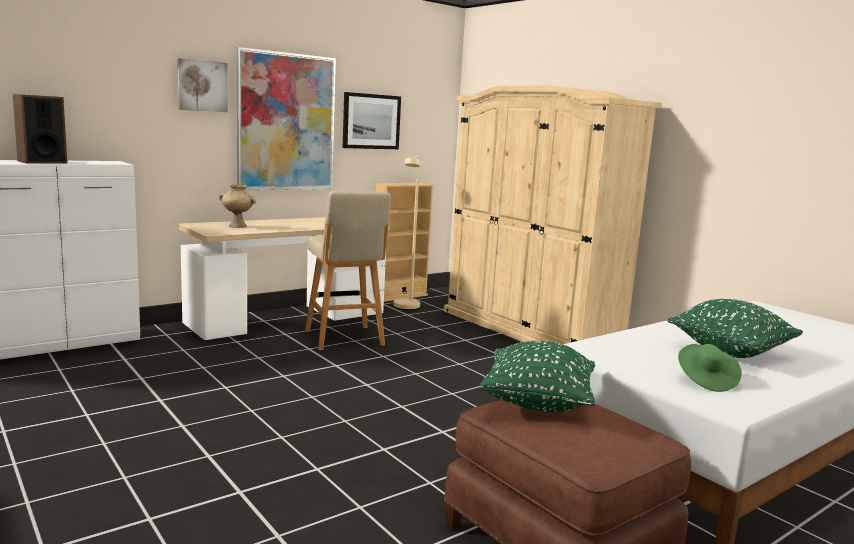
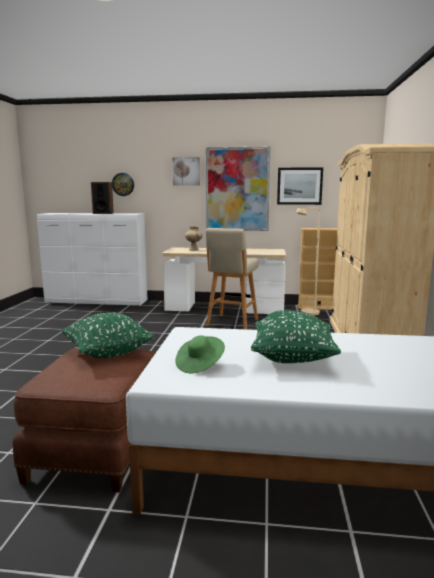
camera: 45 degrees right, 0 degrees up
(71, 101) = (123, 184): none -> wall clock

